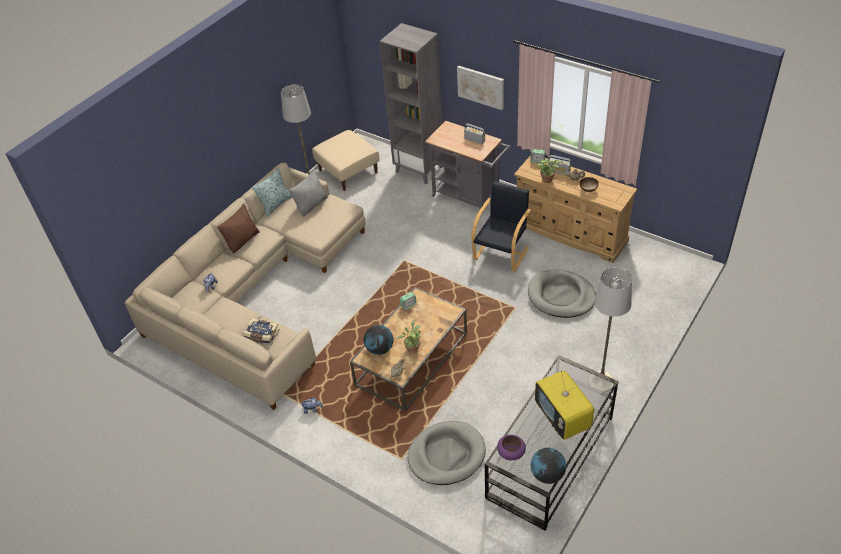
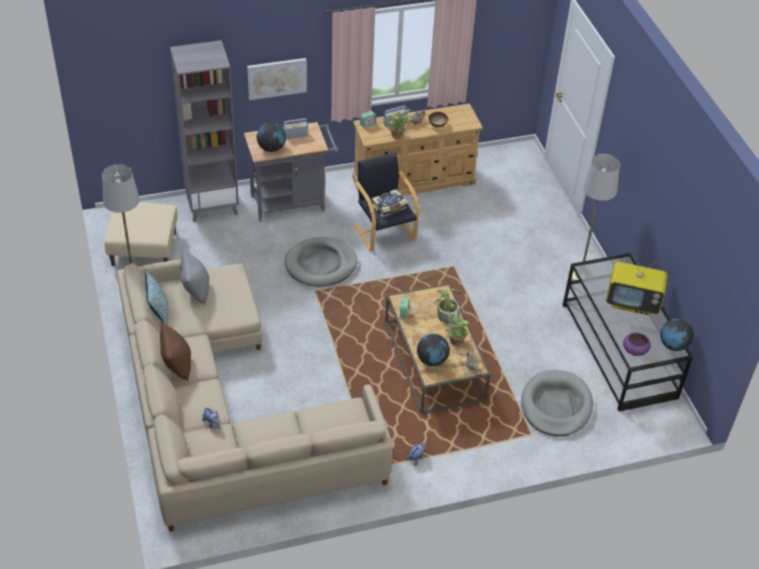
camera: 55 degrees left, 0 degrees up
(262, 336) = (326, 423): book -> book (389, 208)
(434, 326) = (446, 313): none -> potted plant
(447, 139) = (271, 148): none -> globe
(561, 296) = (473, 234): grey dog bed -> grey dog bed (321, 264)

